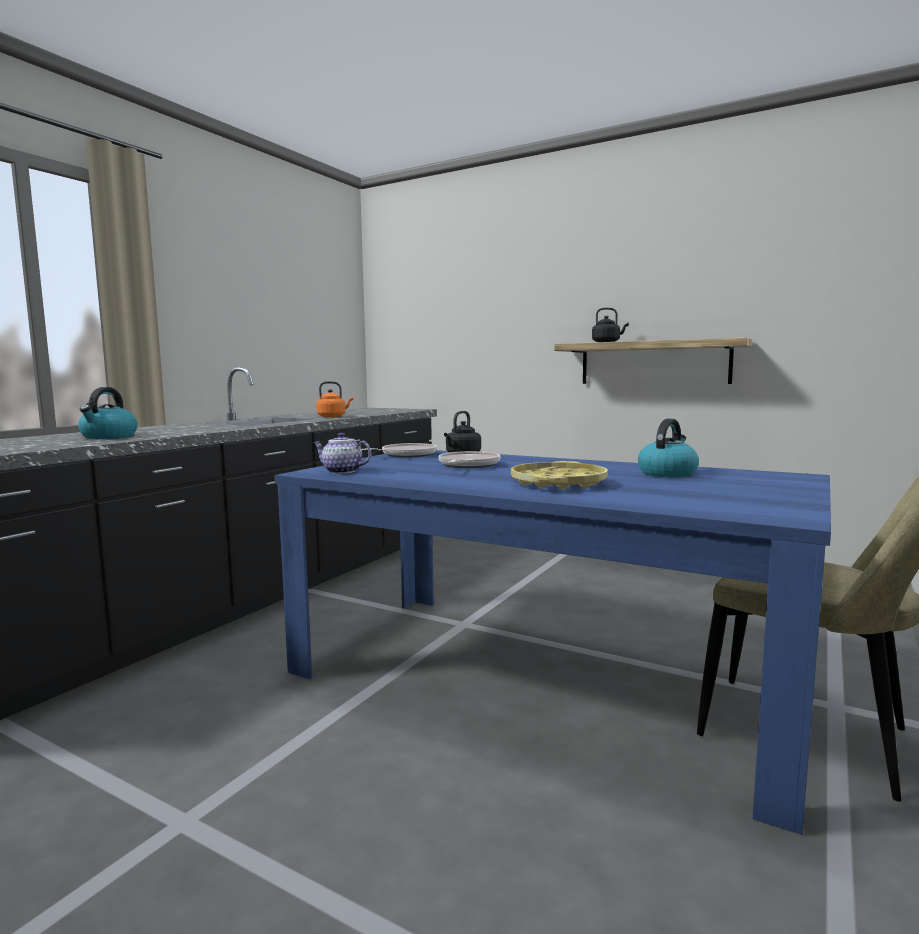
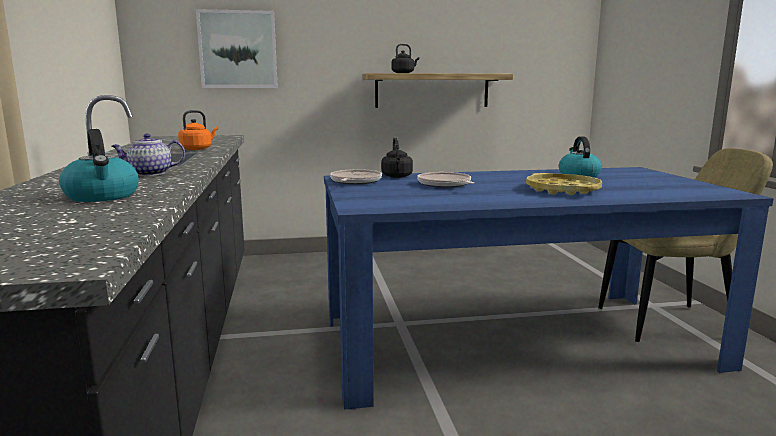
camera: 40 degrees left, 5 degrees up
(341, 471) = (382, 203): teapot -> teapot (150, 173)
(451, 325) = (238, 49): none -> picture

